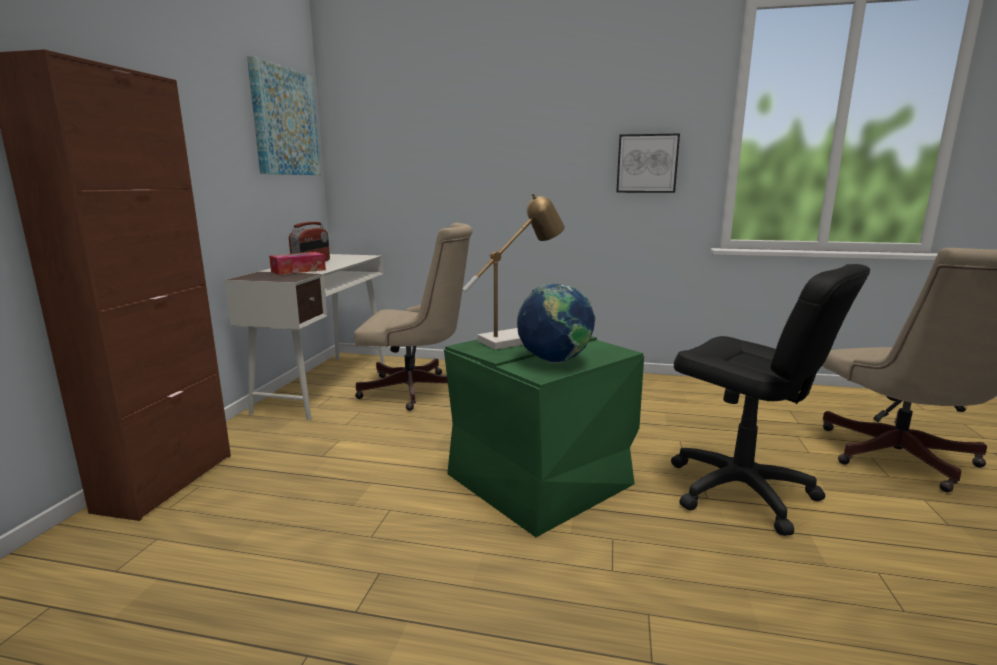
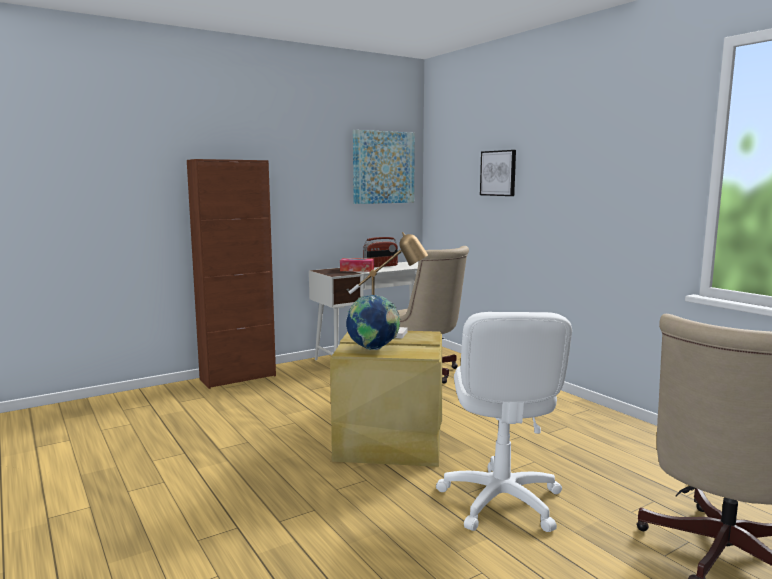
camera: 45 degrees right, 5 degrees down
(542, 479) = (391, 441): green storage box -> beige storage box
(647, 163) = (632, 202): picture -> picture (498, 173)
(740, 491) = (500, 501): black office chair -> white office chair

